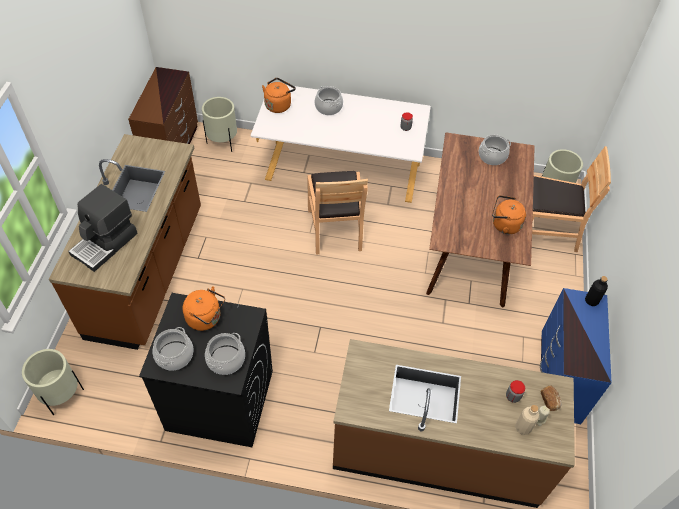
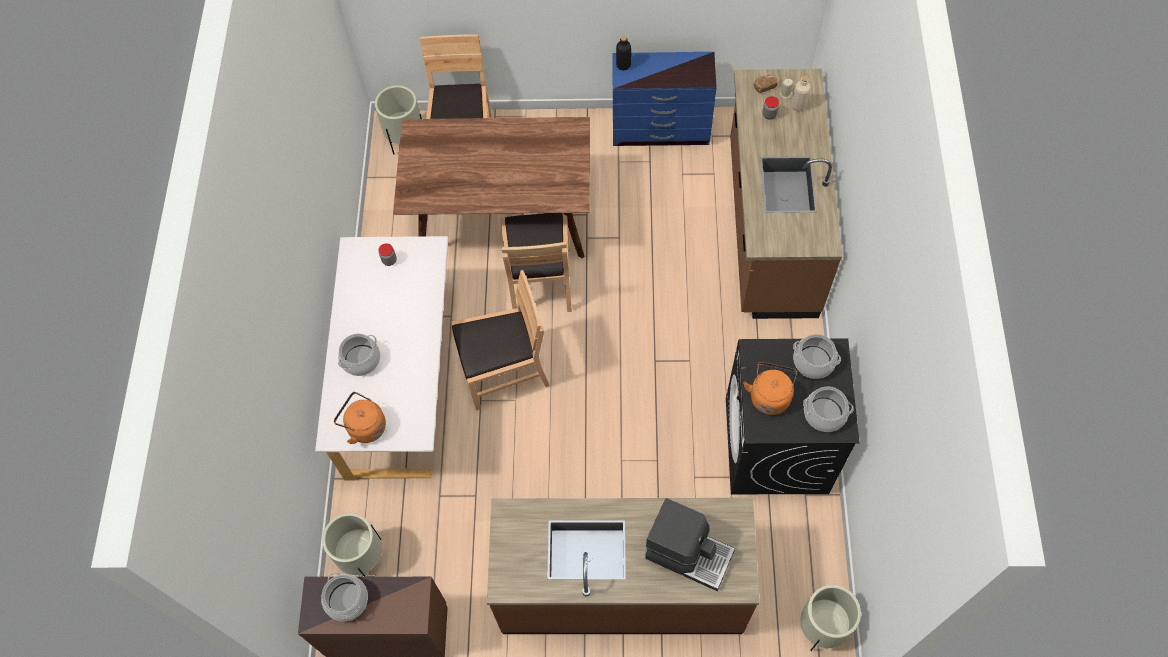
camera: 95 degrees left, 10 degrees up
(408, 261) = (540, 281): none -> brown chair
(492, 156) = (429, 160): cooking pot -> cooking pot (347, 600)
(504, 225) = (538, 143): orange kettle -> none

